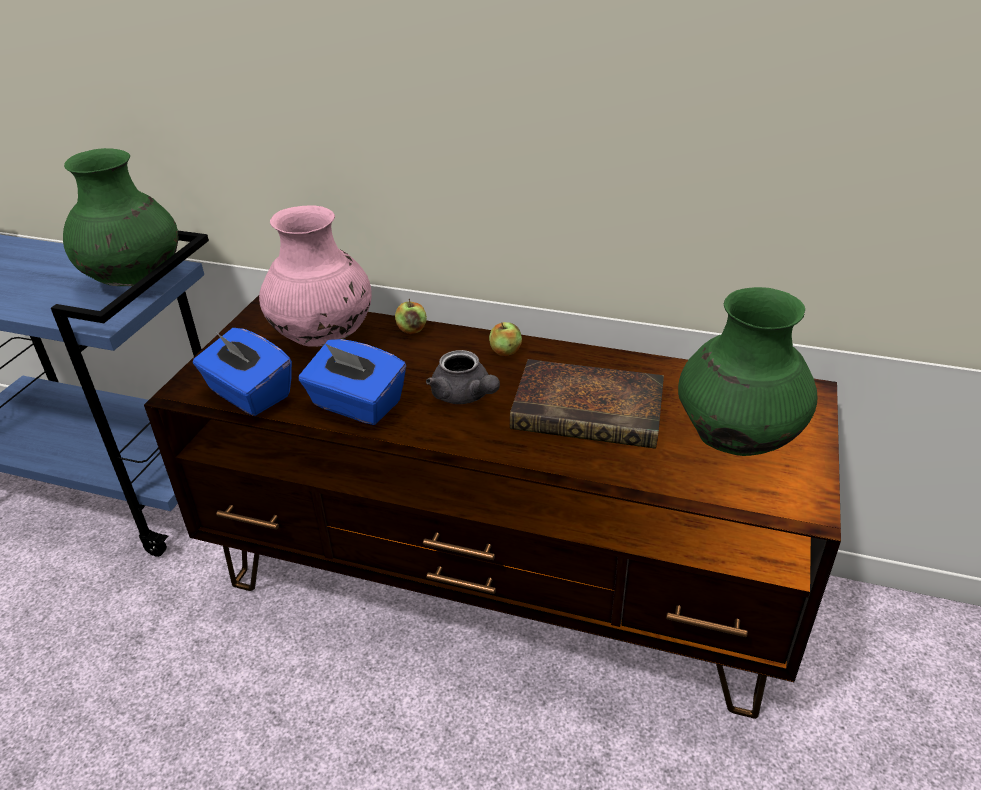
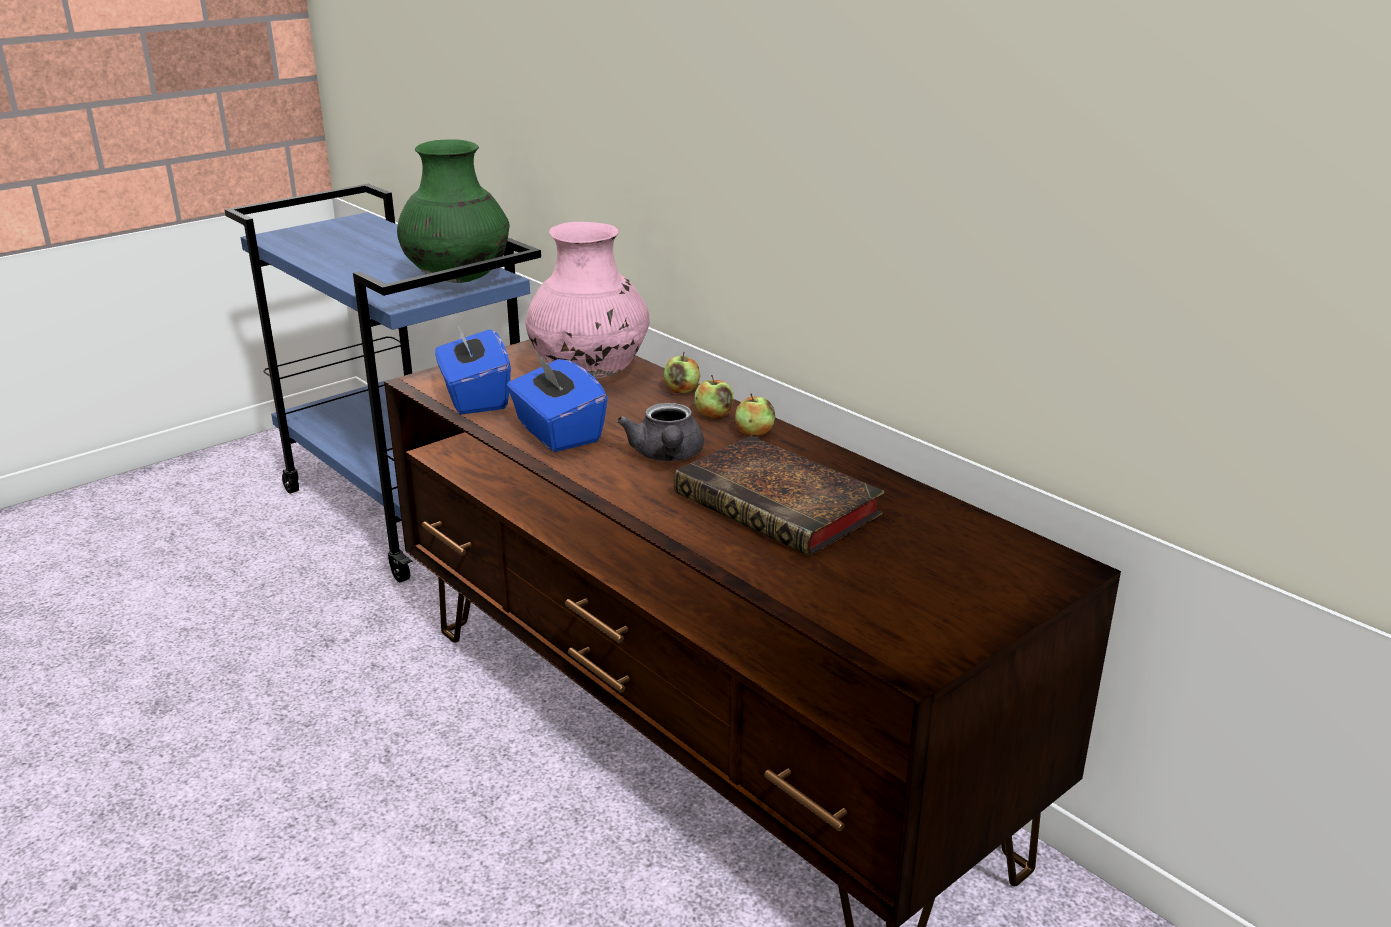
camera: 30 degrees right, 10 degrees down
(459, 345) = (714, 415): none -> apple
(736, 439) = (914, 578): green vase -> none

